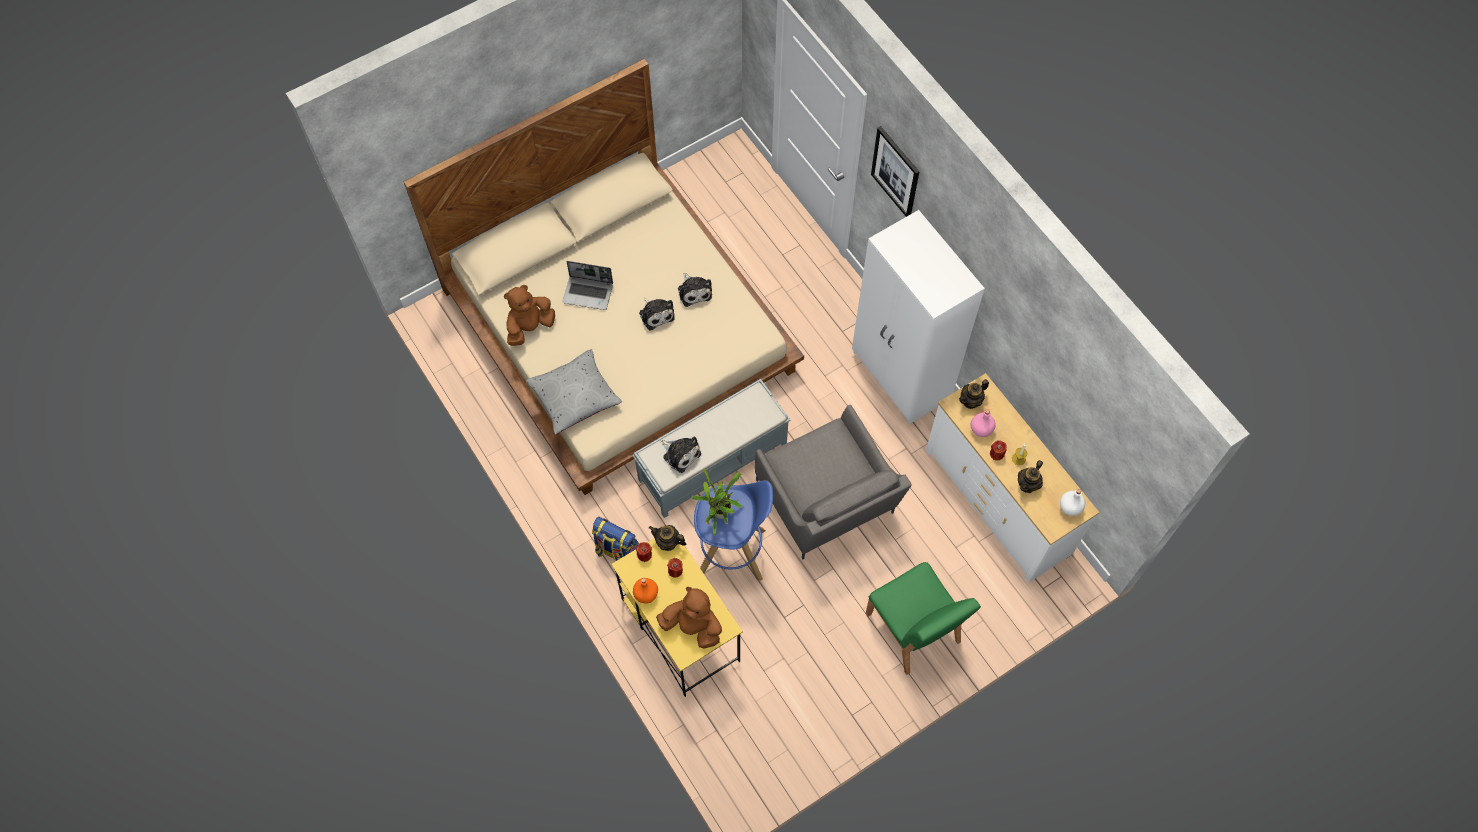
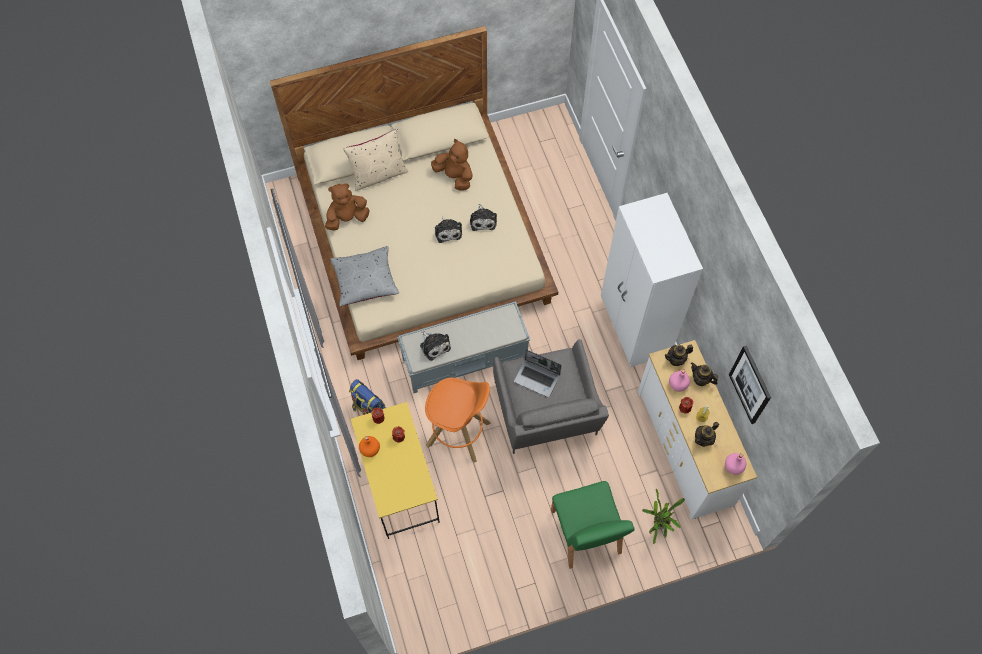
camera: 15 degrees right, 0 degrees up
(552, 265) = (378, 174): none -> beige pillow
(588, 293) = (400, 202): laptop -> laptop (537, 378)
(668, 542) = (399, 413): teapot -> teapot (701, 379)
(693, 626) = (399, 485): brown plush toy -> brown plush toy (455, 176)
(719, 514) = (447, 401): potted plant -> potted plant (658, 525)
(732, 552) = (459, 434): blue stool -> orange stool
(896, 172) = (657, 158): picture -> picture (750, 385)
(1069, 507) = (733, 466): white bottle -> pink bottle

